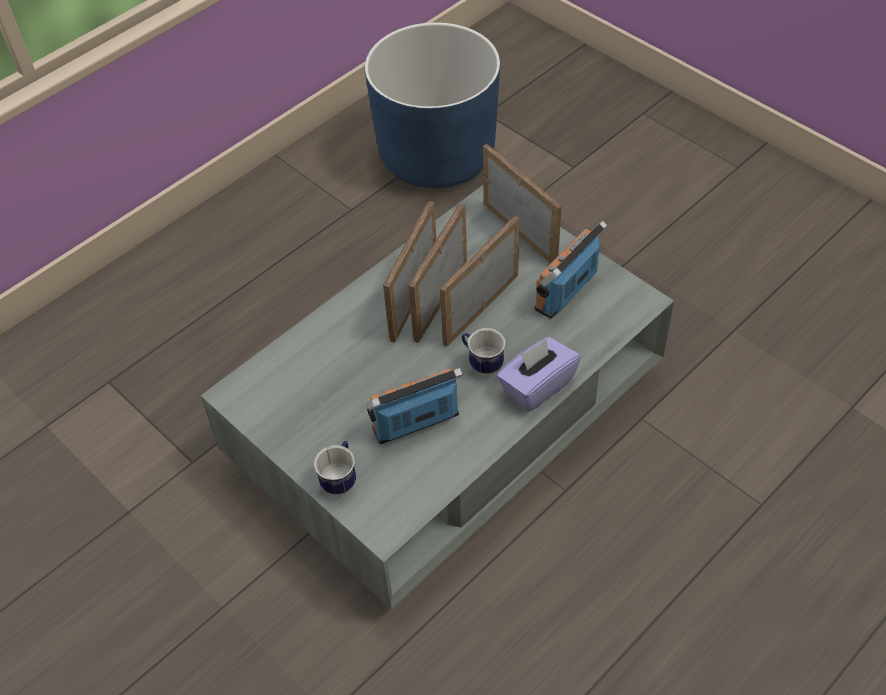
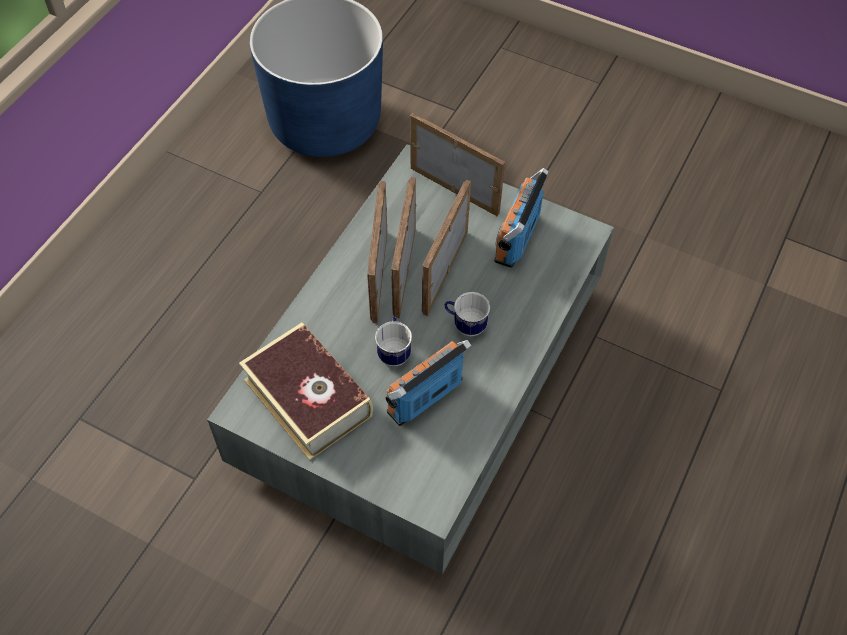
camera: 20 degrees left, 5 degrees up
(301, 397) = (308, 398): none -> book
(340, 479) = (375, 469): mug -> mug (394, 351)
(537, 386) = (522, 335): purple tissue box -> none

